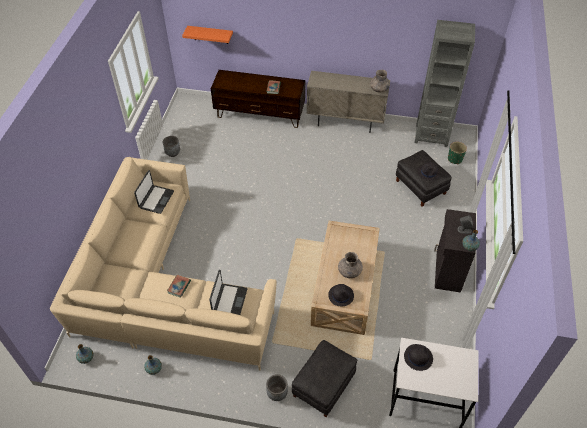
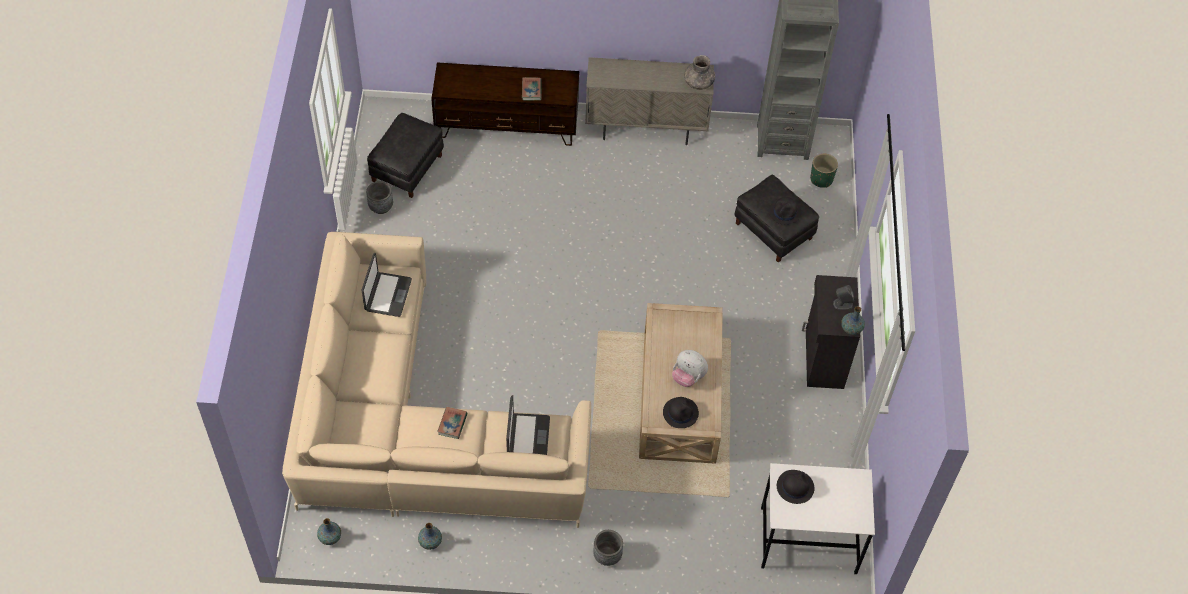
camera: 10 degrees left, 5 degrees up
(210, 34) = (425, 14): orange shelf -> none
(323, 386) = (669, 539): black ottoman -> black ottoman (407, 168)
(349, 271) = (688, 377): grey vase -> plush toy

